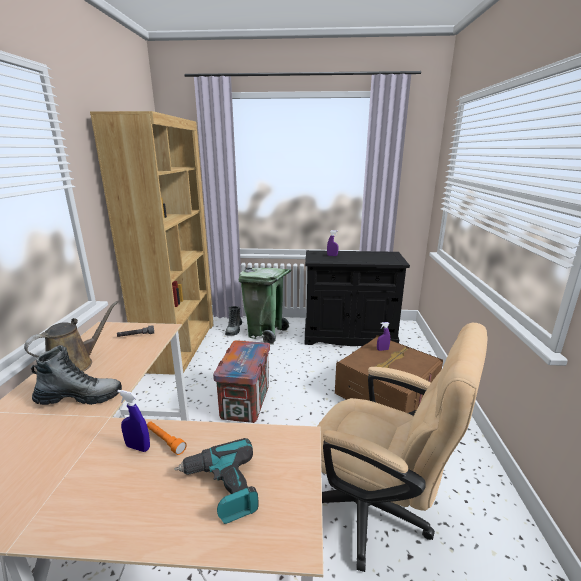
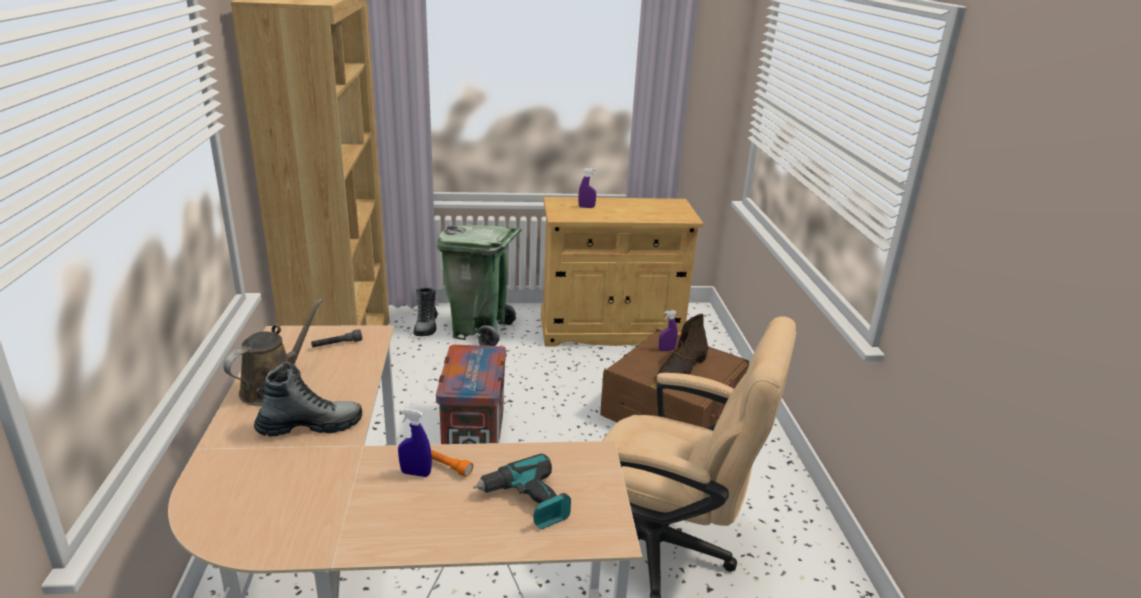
camera: 10 degrees left, 5 degrees up
(349, 336) = (611, 330): black cabinet -> beige cabinet
(393, 363) = (682, 368): none -> brown boot

